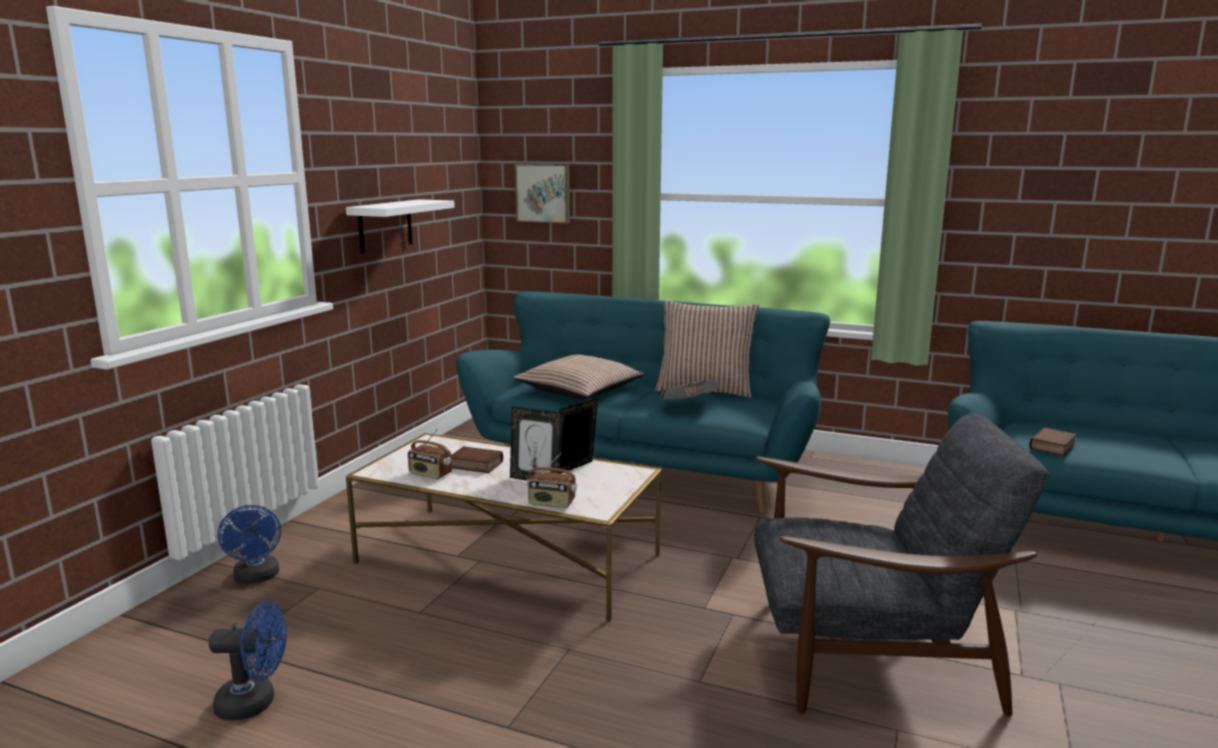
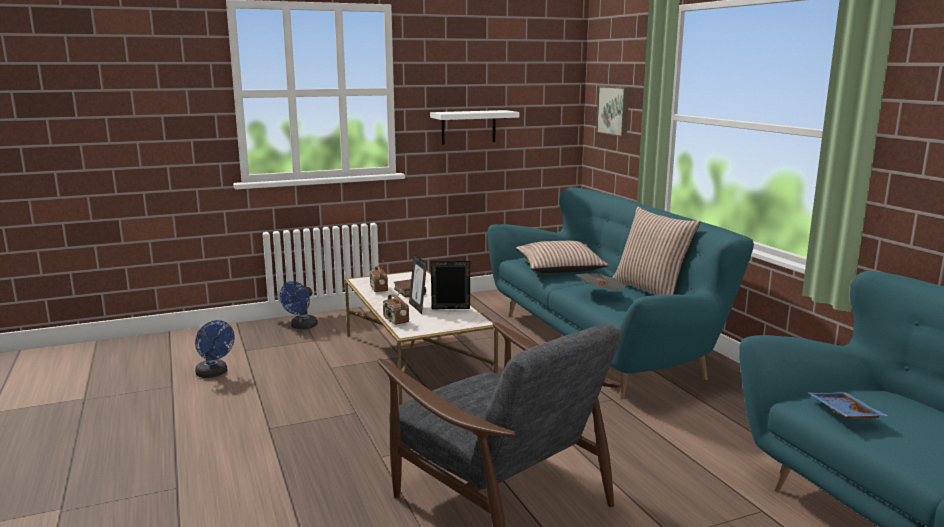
camera: 45 degrees right, 0 degrees up
(1053, 447) = (842, 413): book -> blue tray

